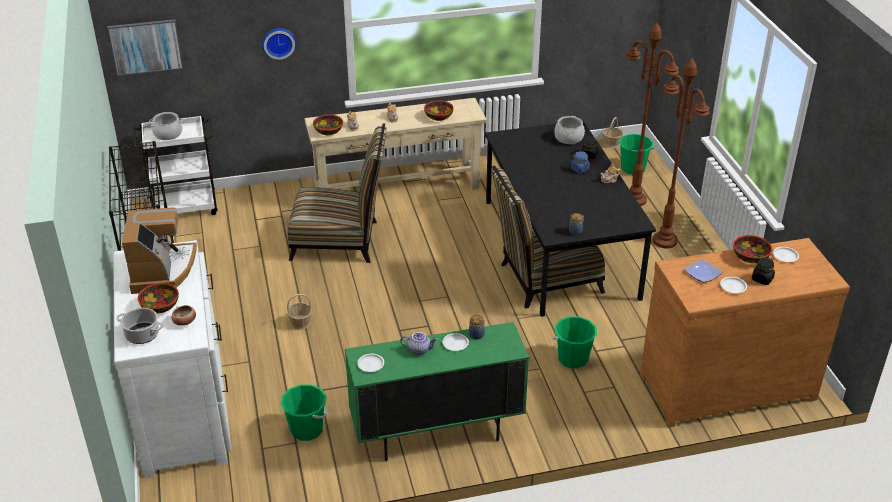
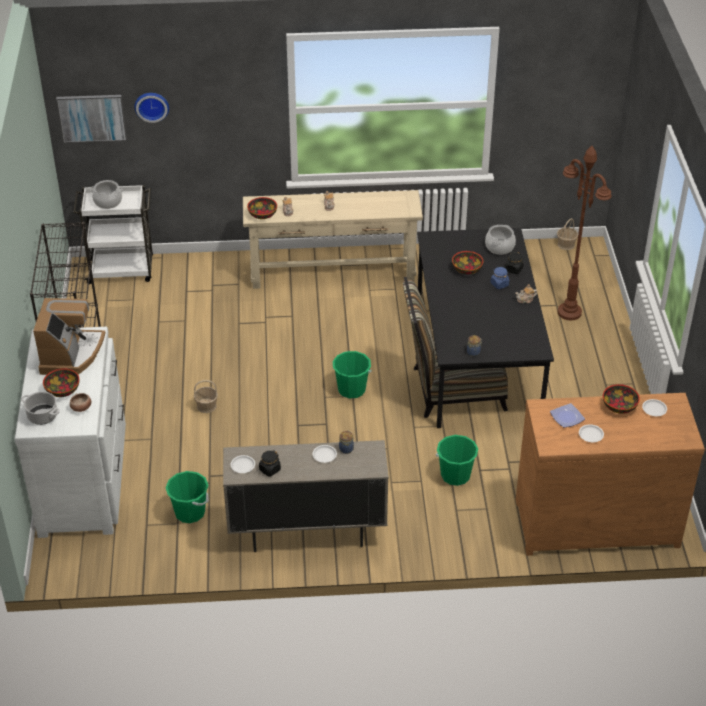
camera: 10 degrees right, 5 degrees up
(278, 42) = (221, 122): wall clock -> wall clock (152, 105)
(341, 241) = (263, 324): chair -> none
(419, 349) = (290, 457): teapot -> none
(436, 434) = (307, 532): green cabinet -> beige cabinet
(438, 117) = (375, 209): bowl -> bowl (466, 269)
(633, 168) = (579, 276): green bucket -> green bucket (351, 389)
(665, 241) = (586, 362): brown floor lamp -> none
(762, 279) = (622, 431): black jar -> black jar (269, 469)

